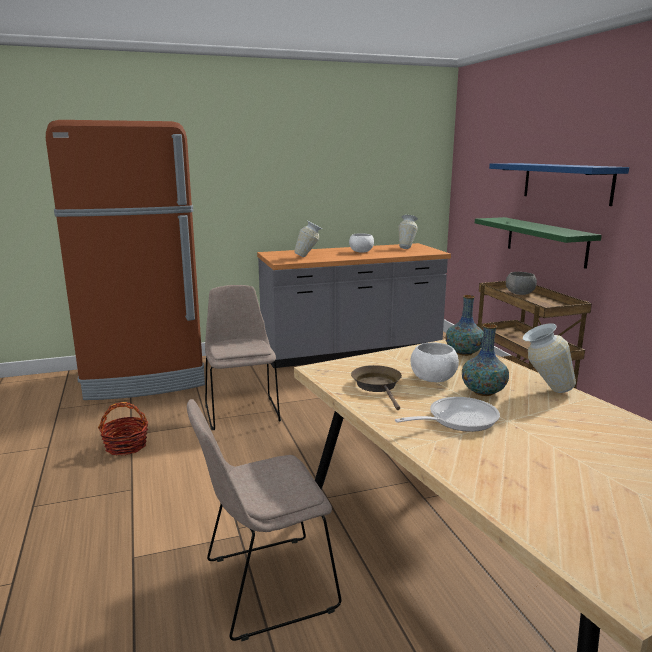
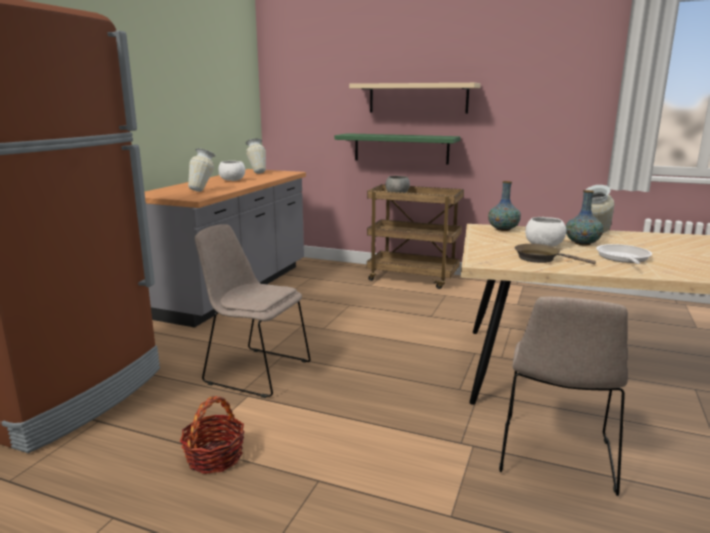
camera: 50 degrees left, 0 degrees up
(566, 182) = (418, 98): blue shelf -> beige shelf

